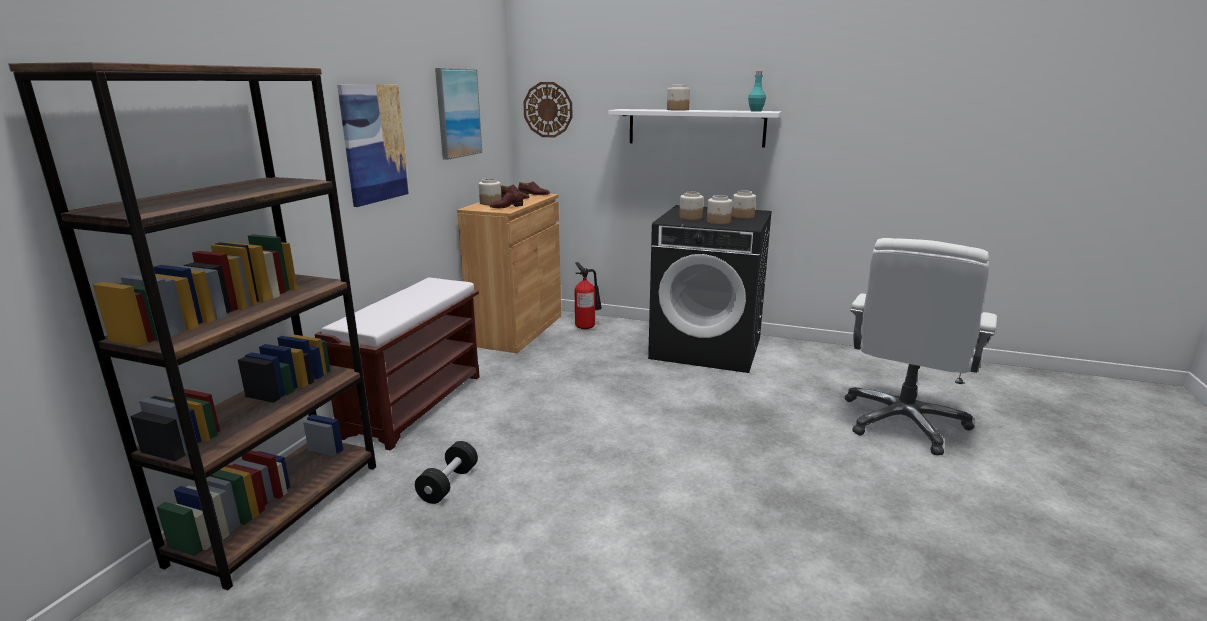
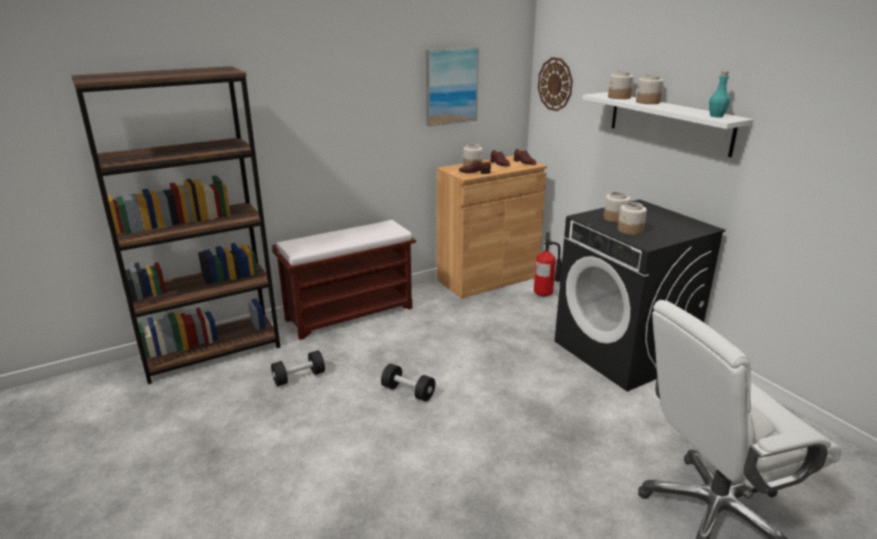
camera: 40 degrees right, 5 degrees up
(374, 143) = (347, 113): picture -> none
(586, 445) = (408, 392): none -> black dumbbell
(742, 216) = (672, 229): jar -> jar (619, 97)

